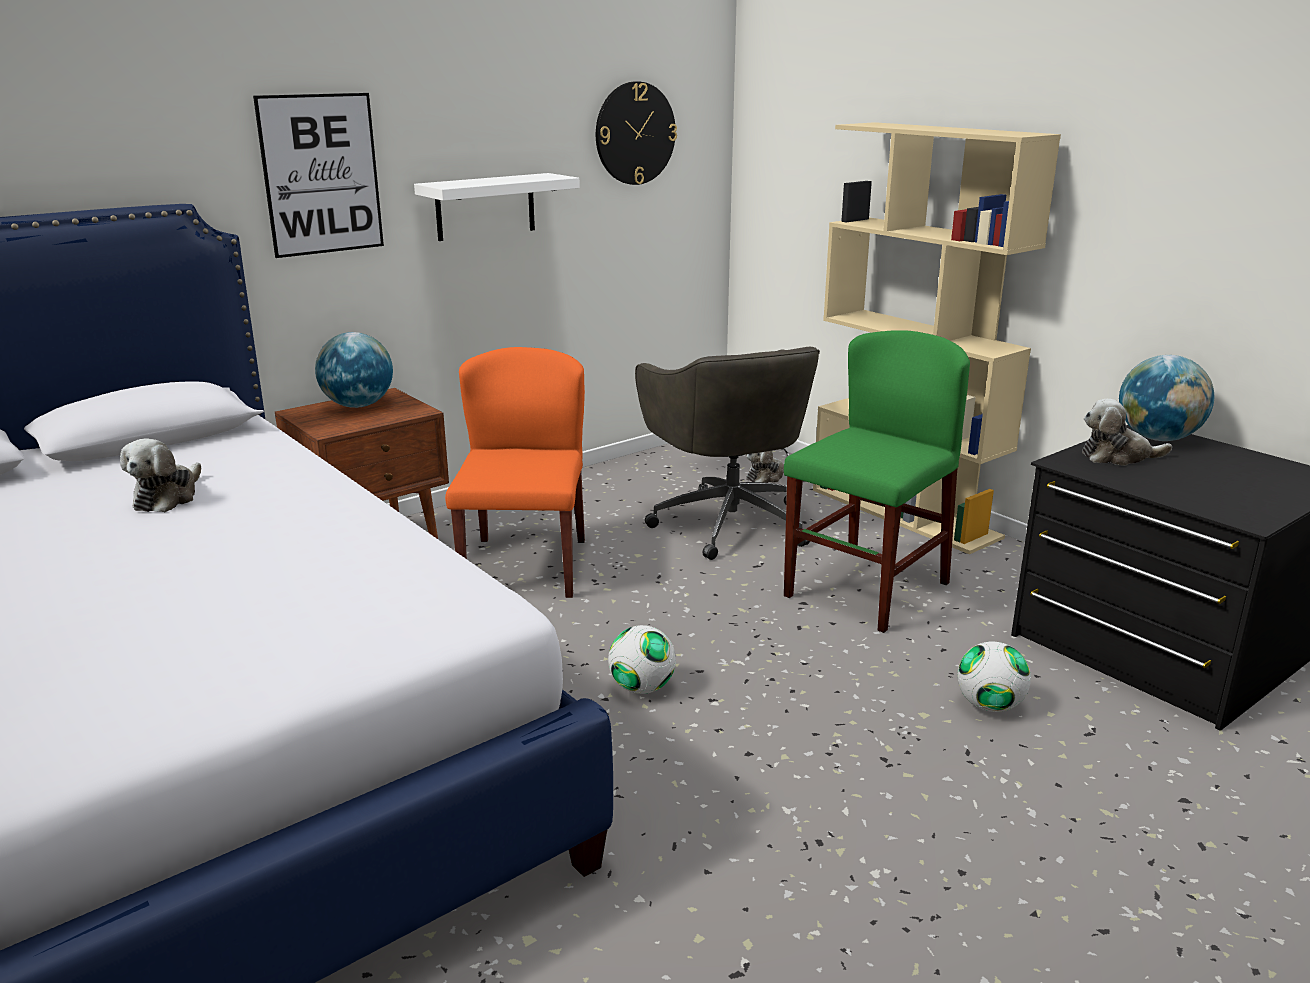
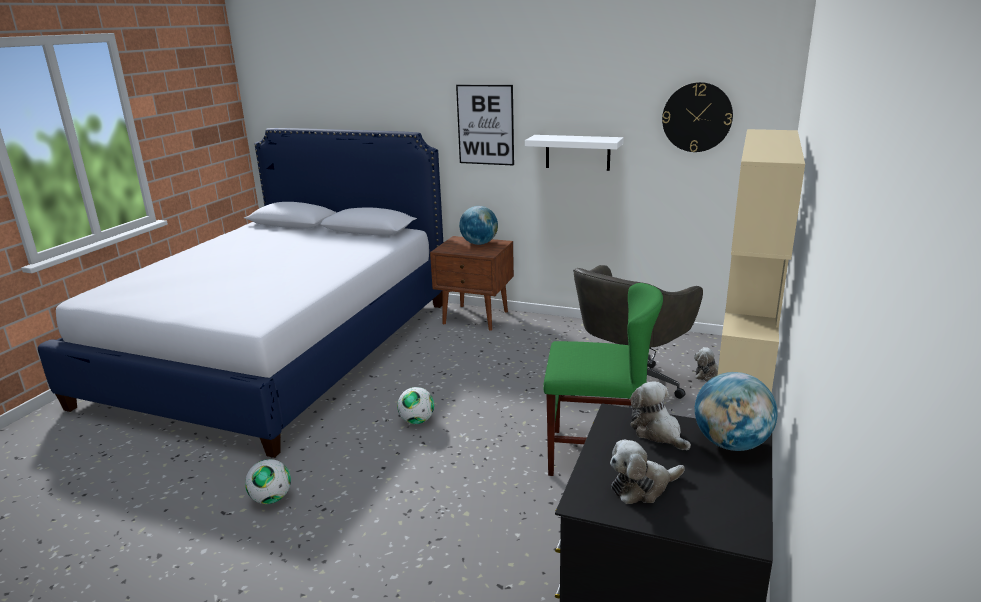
camera: 60 degrees right, 0 degrees up
(168, 497) = (316, 251): plush toy -> plush toy (642, 487)
(525, 566) = (500, 353): orange chair -> none
(989, 706) = (498, 536): football -> football (271, 499)

